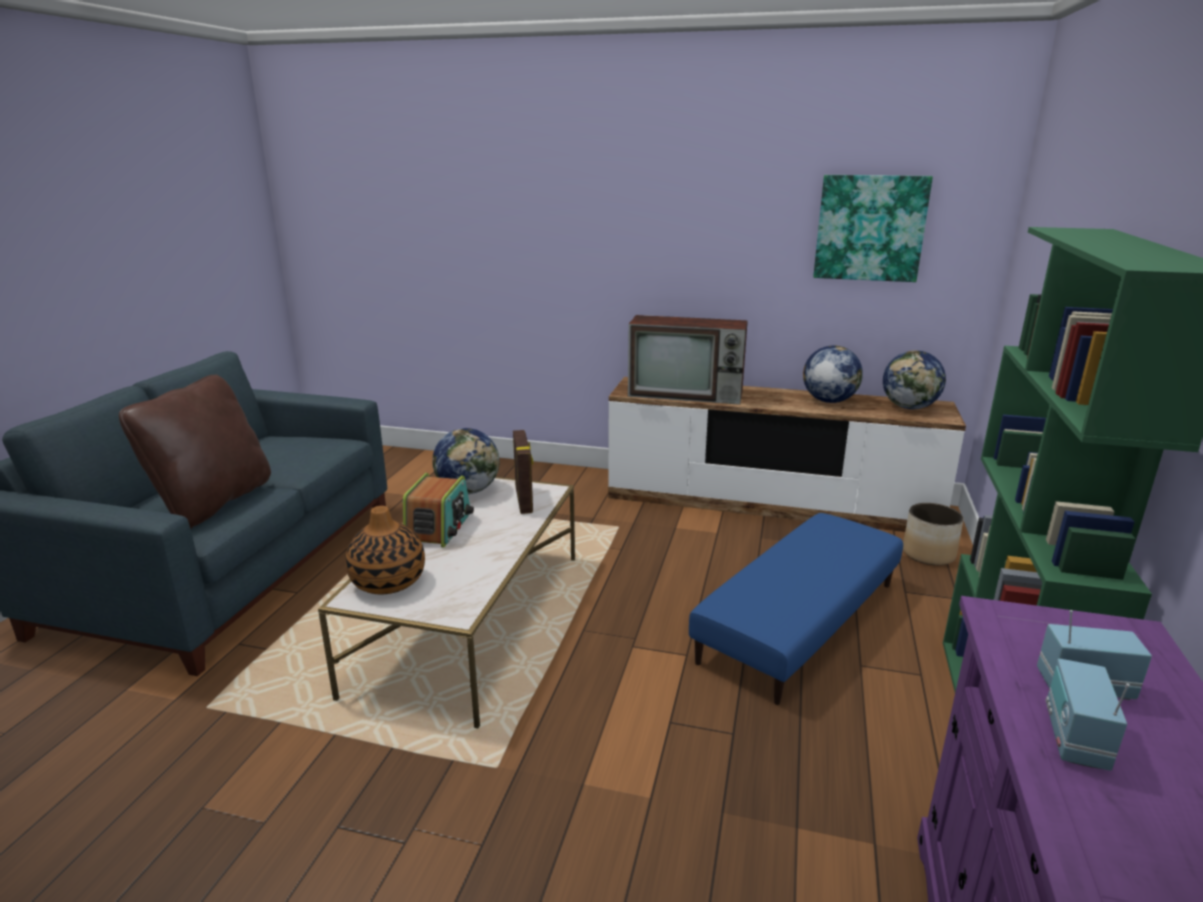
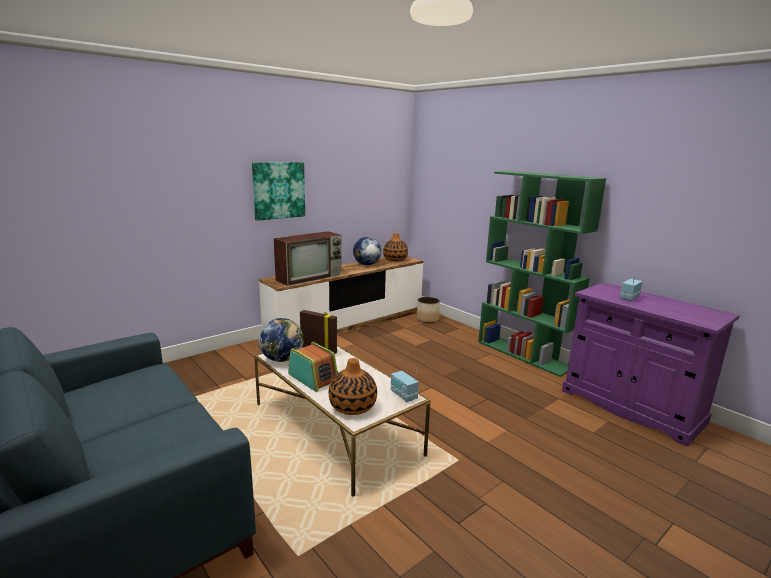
camera: 55 degrees left, 5 degrees down
(213, 502) = (163, 433): brown pillow -> none
(800, 622) = (438, 357): blue ottoman -> none
(870, 228) = (365, 179): picture -> picture (278, 190)
(909, 407) = (395, 259): globe -> vase
(1074, 738) = (651, 306): radio -> radio (403, 395)

